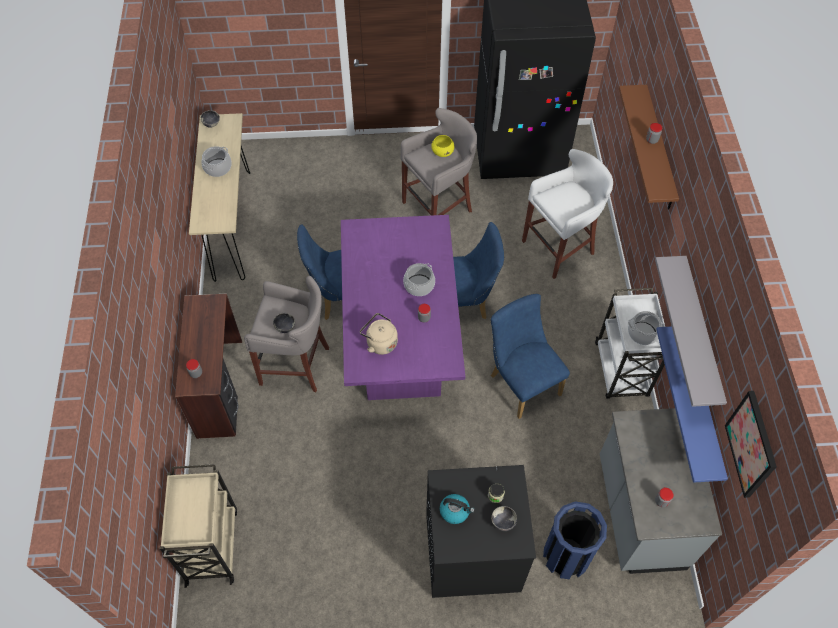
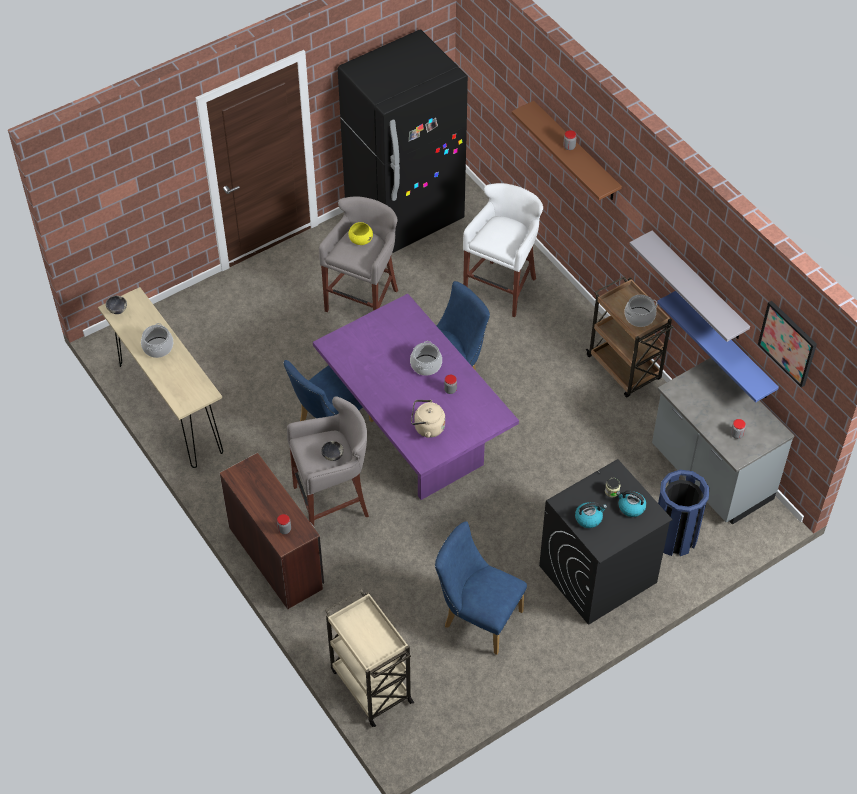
camera: 30 degrees left, 5 degrees down
(503, 522) = (631, 507): bowl -> kettle
(521, 381) = (545, 418): blue chair -> blue chair (477, 617)
(621, 371) = (624, 369): white cart -> brown cart

